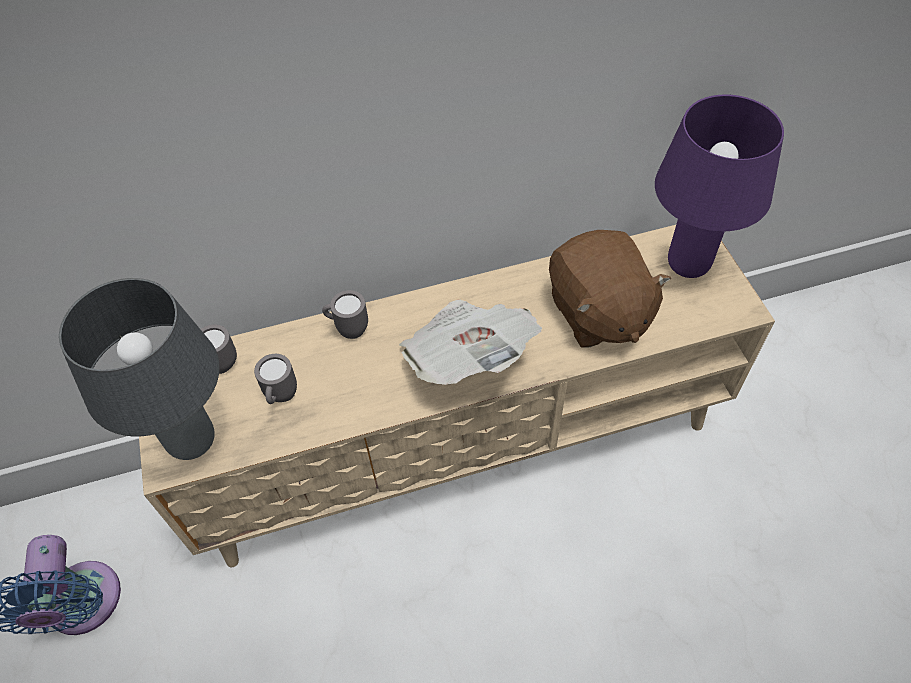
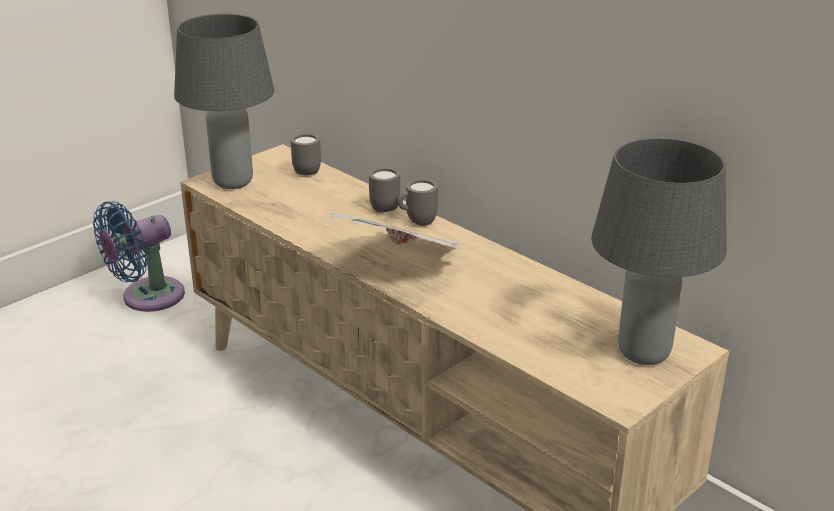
camera: 60 degrees right, 25 degrees down
(280, 397) = (295, 201): grey mug -> grey mug (417, 222)
(598, 313) = (520, 315): brown plush toy -> none
(689, 265) = (644, 354): purple table lamp -> grey table lamp

